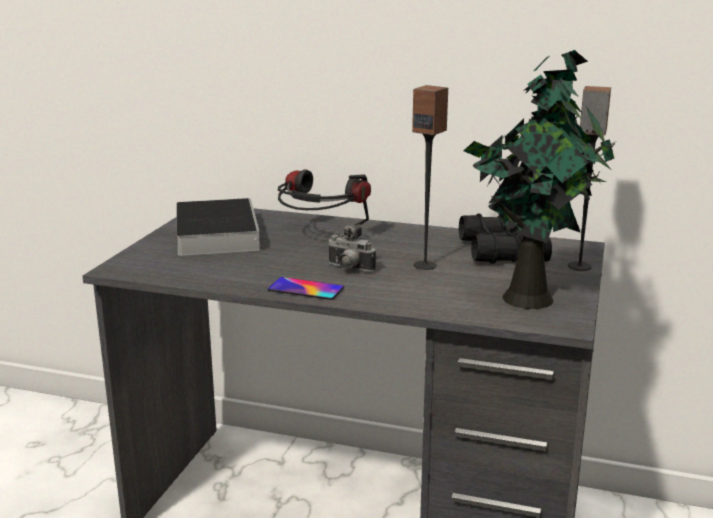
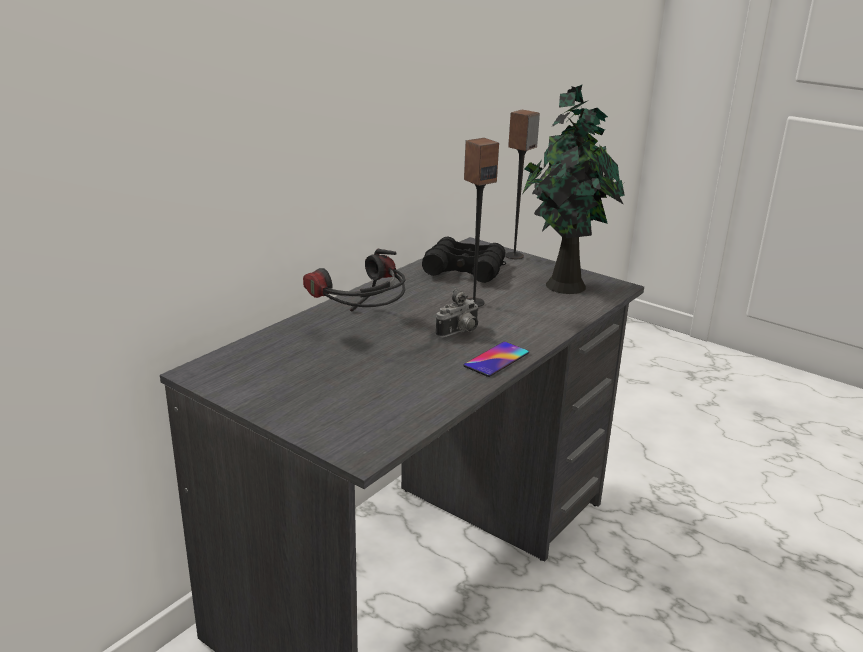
camera: 70 degrees left, 5 degrees up
(216, 233) = (294, 379): book -> none

